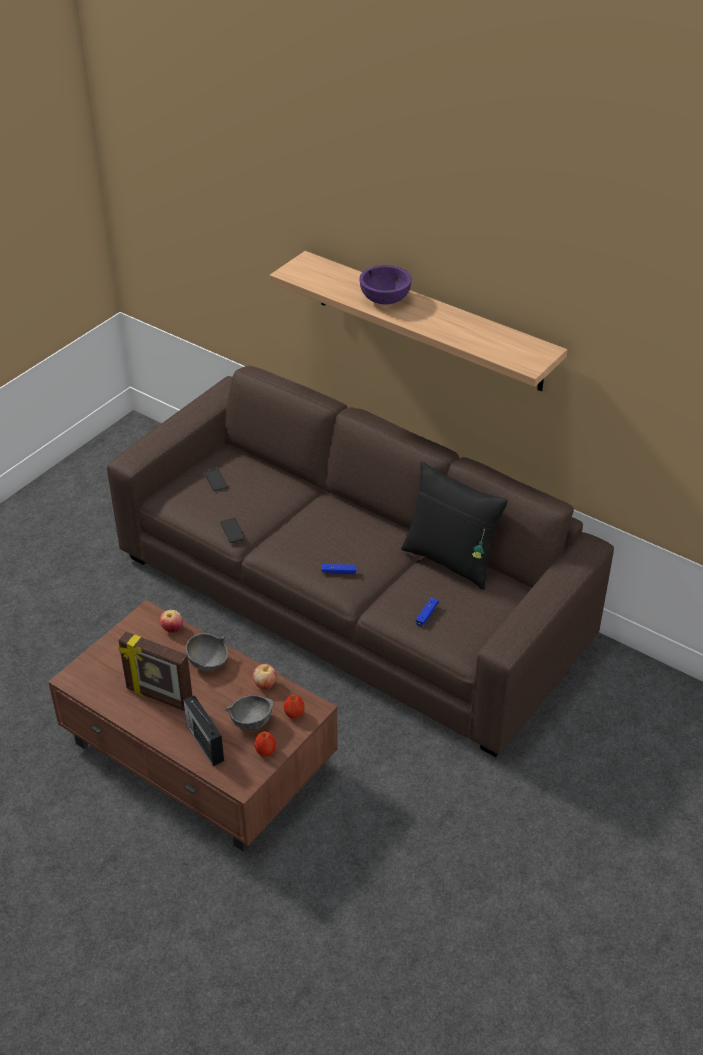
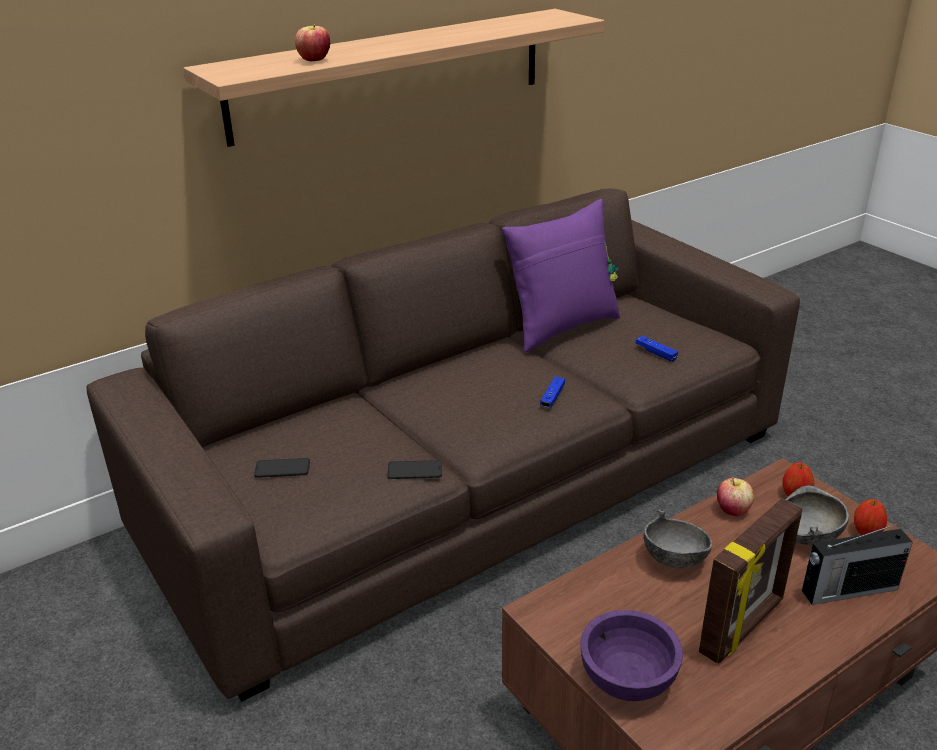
camera: 70 degrees left, 10 degrees down
(172, 629) = (587, 586): apple -> apple (314, 60)
(385, 299) = (370, 47): purple bowl -> purple bowl (627, 678)
(449, 561) = (562, 328): black pillow -> purple pillow

